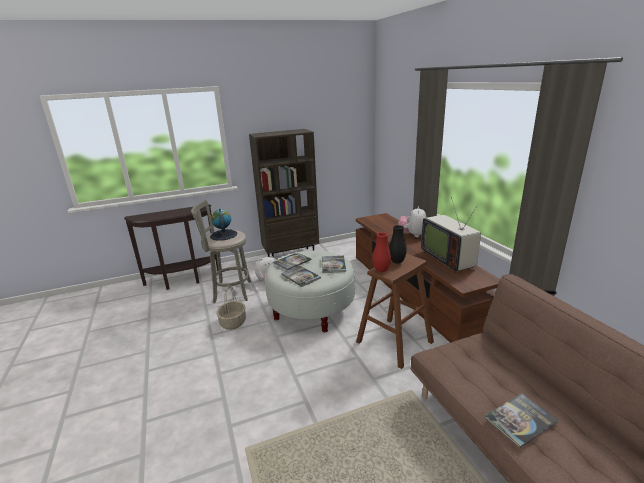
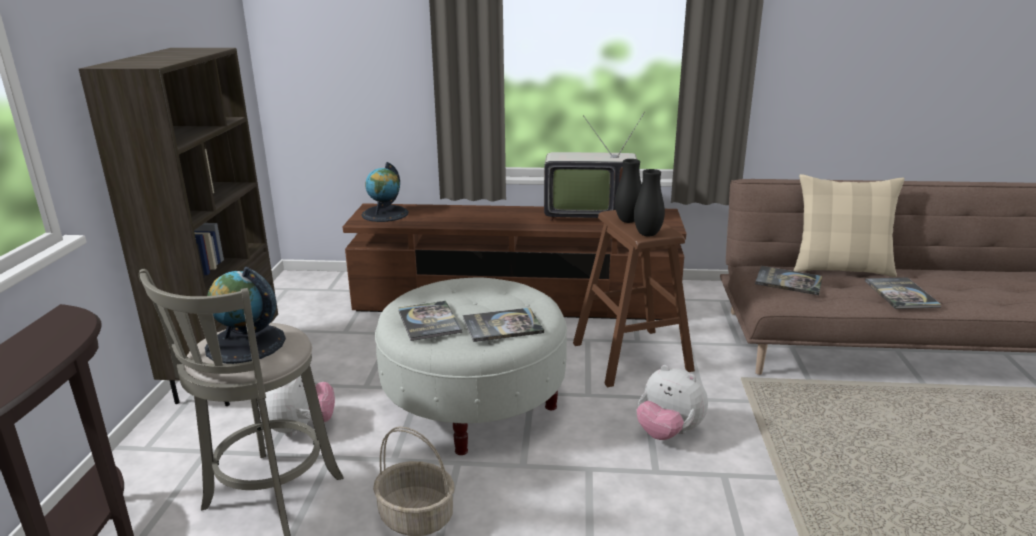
camera: 65 degrees left, 0 degrees up
(333, 264) = (491, 290): book -> book (788, 281)
(379, 220) = (385, 214): none -> globe
(381, 270) = (647, 234): red vase -> black vase
(412, 235) = (481, 211): plush toy -> plush toy (668, 432)
(537, 381) = (840, 269): none -> beige pillow

